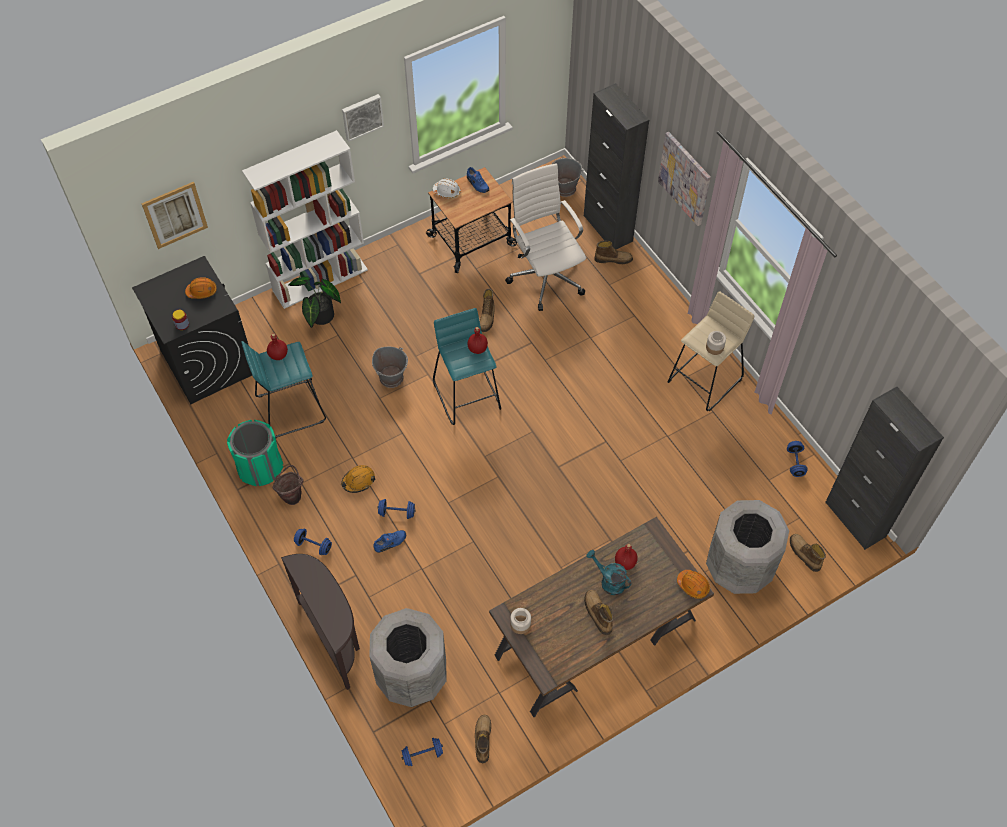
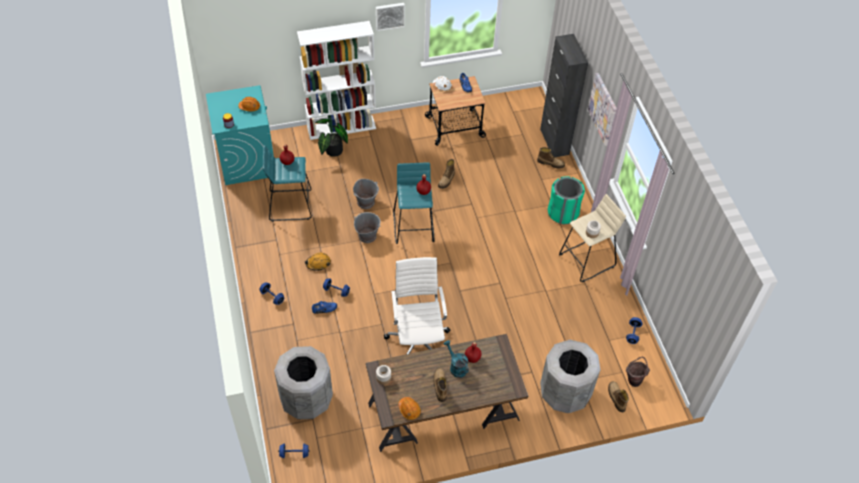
camera: 15 degrees right, 5 degrees down
(175, 215) = (245, 51): picture -> none
(207, 361) = (247, 160): black washing machine -> turquoise washing machine
(260, 467) = (256, 237): green trash can -> green trash can (563, 213)
(292, 495) = (270, 261): brown bucket -> brown bucket (634, 379)
(334, 638) = (263, 360): brown console table -> none
(482, 739) = (339, 456): boot -> none
(546, 276) = (498, 162): white office chair -> white office chair (418, 340)
(564, 188) = (533, 108): grey bucket -> grey bucket (367, 236)
(693, 586) = (515, 386): orange hard hat -> orange hard hat (409, 410)
(855, 519) = (663, 384): black cabinet -> none

